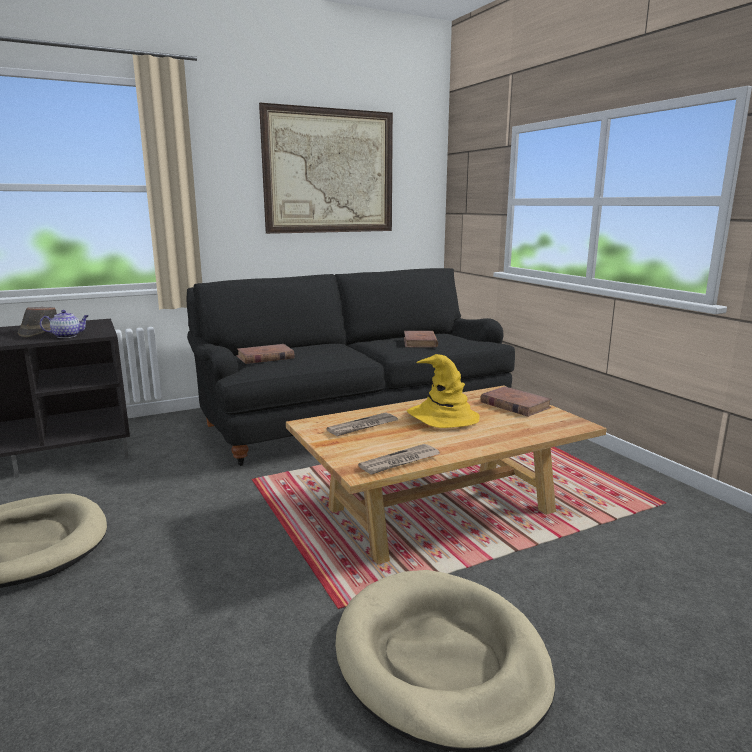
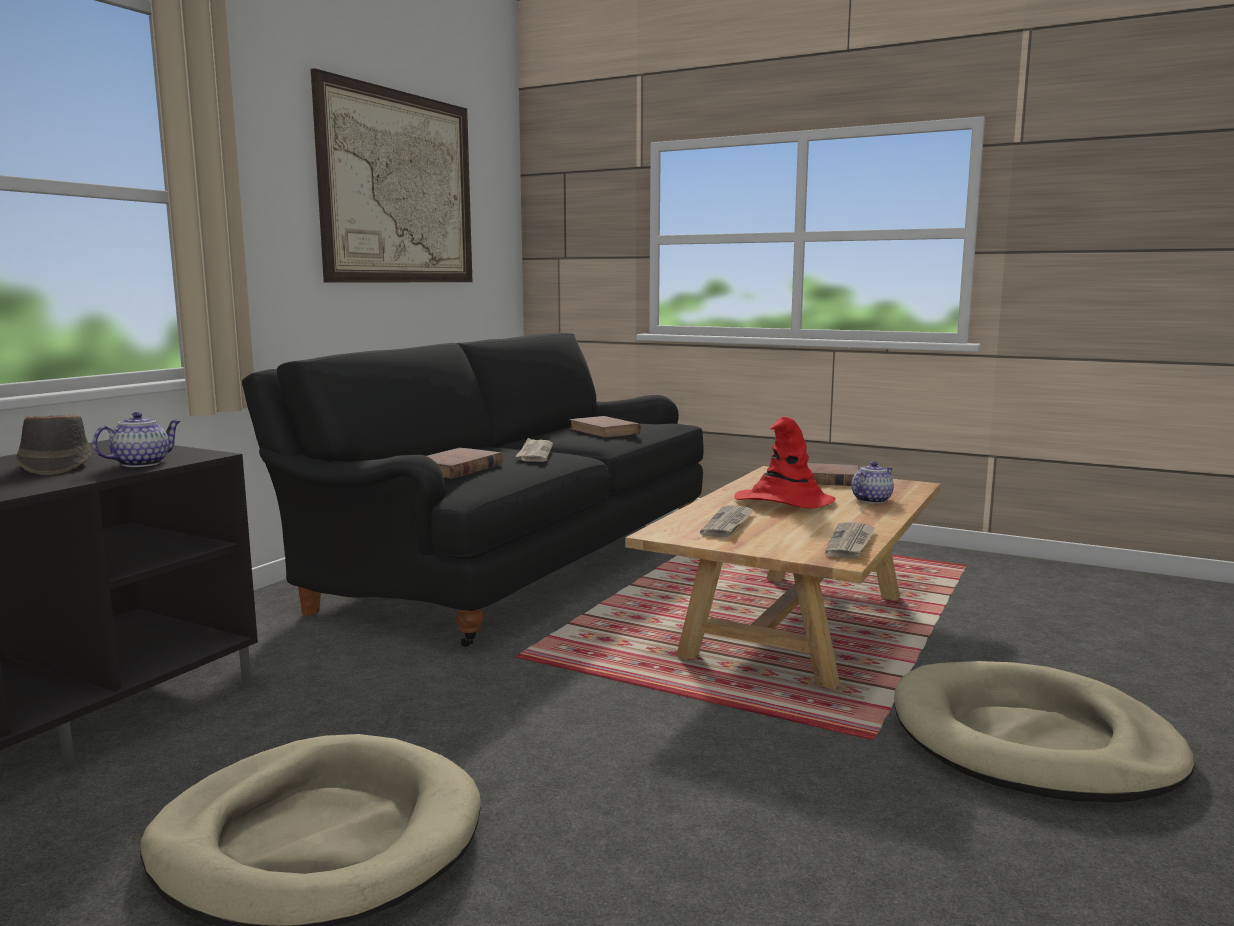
camera: 35 degrees left, 5 degrees down
(335, 353) = (535, 453): none -> newspaper
(442, 417) = (783, 501): yellow hat -> red hat
(507, 430) = (871, 500): none -> teapot

